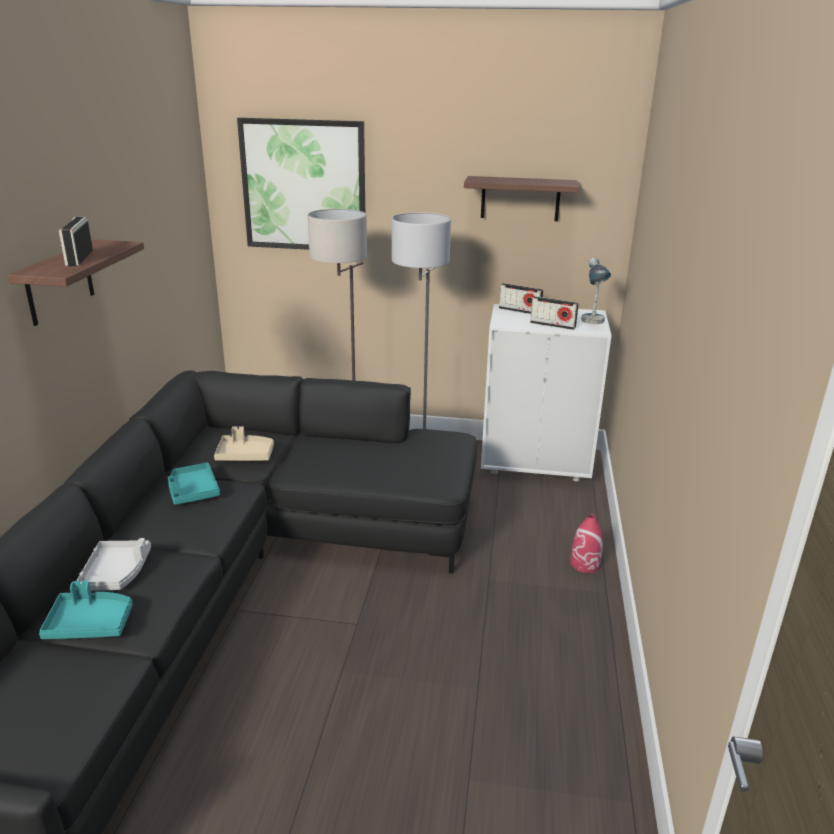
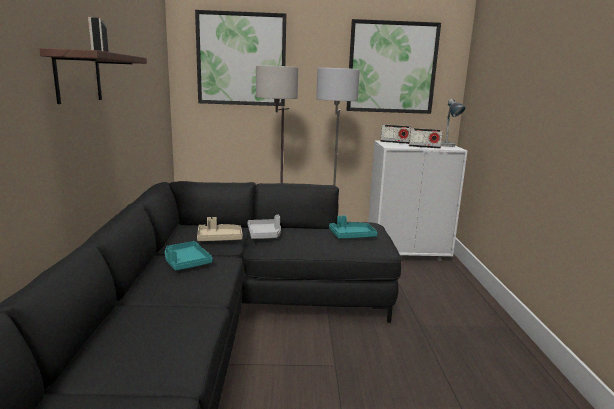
camera: 10 degrees left, 10 degrees down
(90, 624) = (124, 369): turquoise tray -> turquoise tray (351, 236)
(116, 573) = (138, 324): grey tray -> grey tray (264, 234)
(520, 198) = (392, 68): shelf -> picture
(585, 564) = (481, 309): red vase -> none

